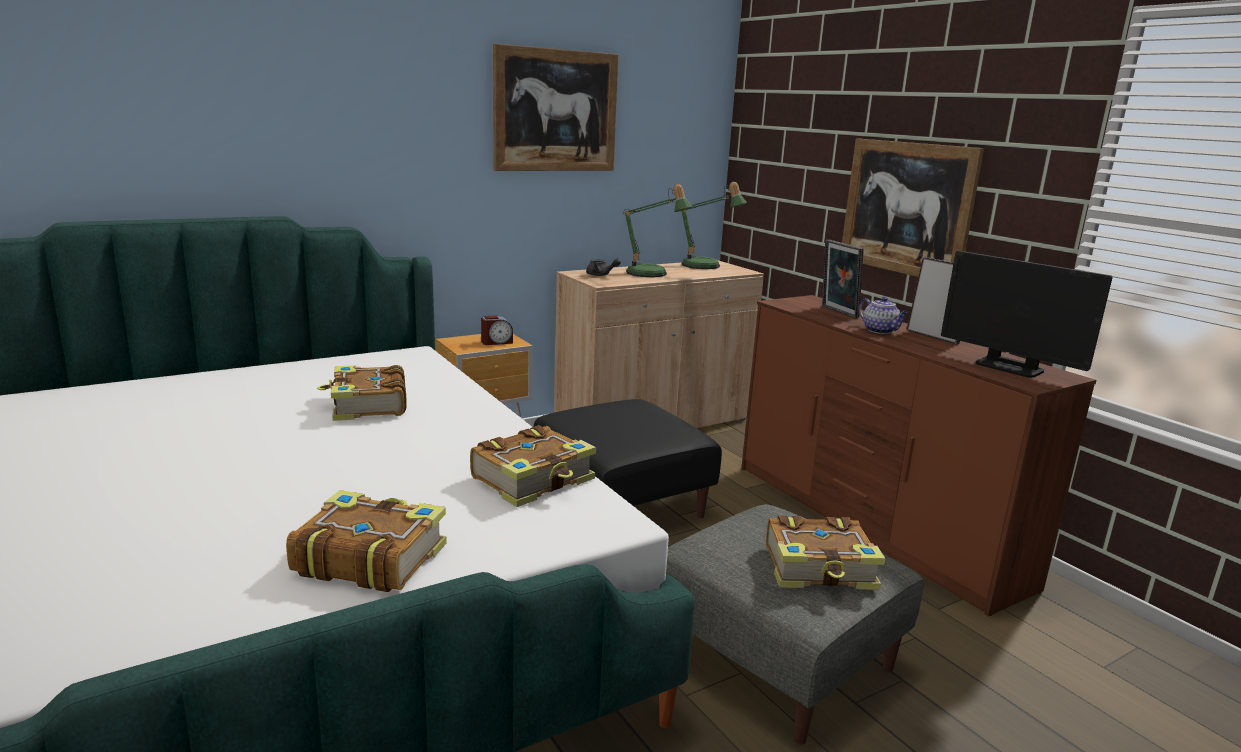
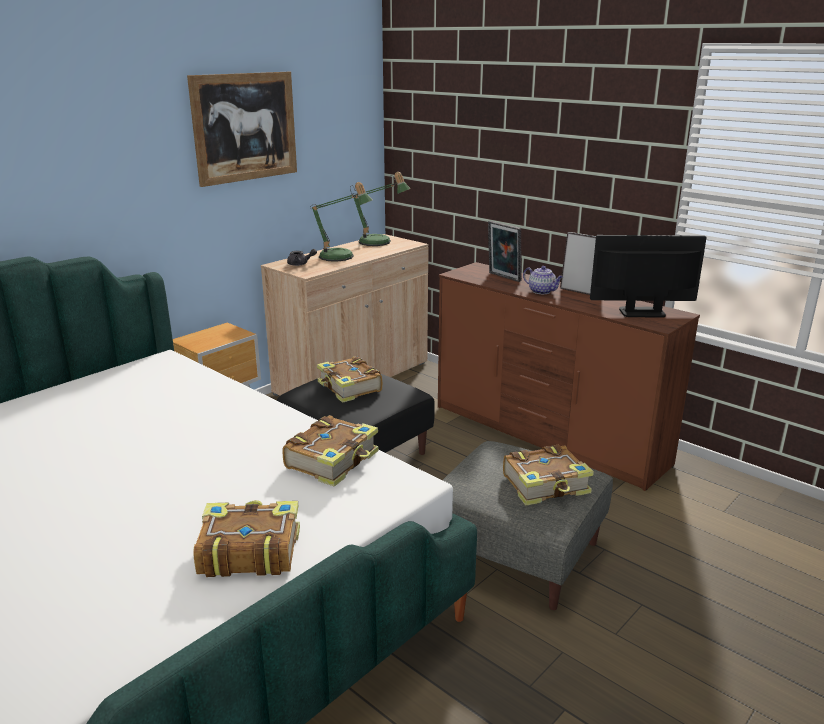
camera: 15 degrees left, 5 degrees up
(367, 406) = (157, 418): book -> book (349, 388)
(496, 342) = (224, 335): alarm clock -> none
(906, 208) = (544, 189): picture -> none
(1009, 367) = (642, 312): monitor -> monitor turned 150 degrees clockwise

